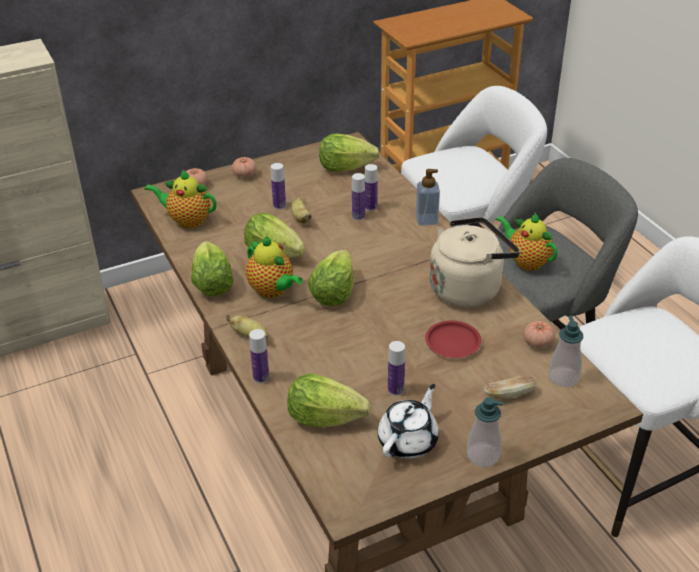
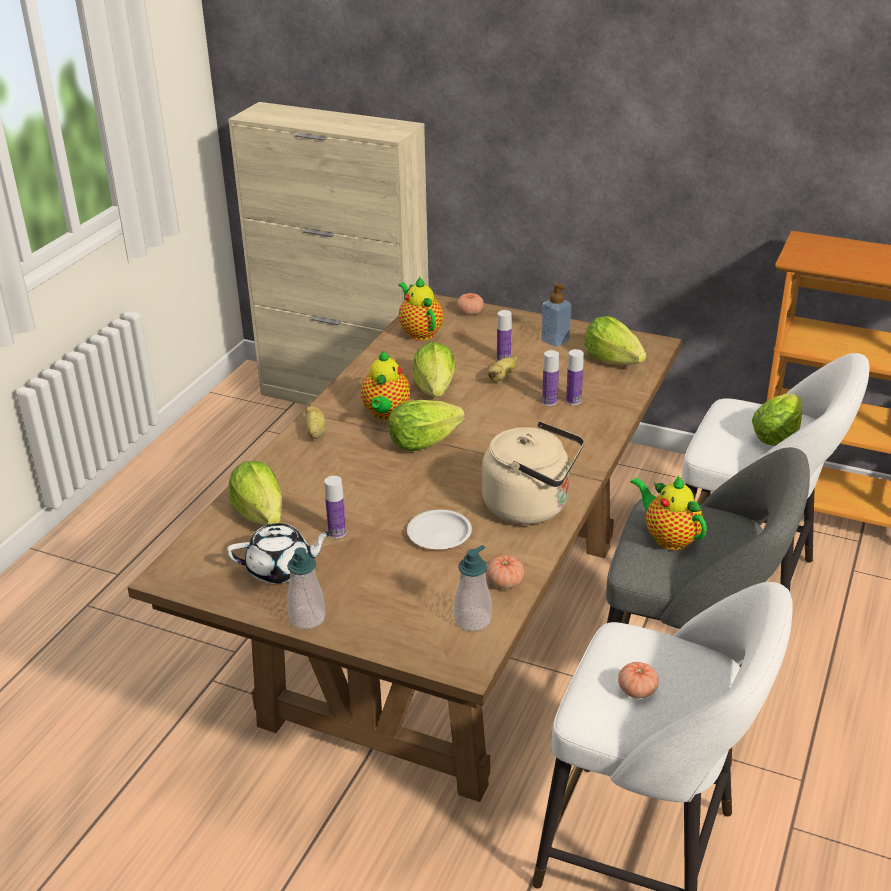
camera: 50 degrees right, 5 degrees down
(212, 284) = (355, 384): lettuce -> lettuce (776, 436)
(244, 175) = (521, 323): tomato -> tomato (637, 690)
(261, 377) = (272, 462): bottle -> none
(426, 220) = (601, 437): soap dispenser -> soap dispenser (555, 340)
(452, 343) = (438, 534): red plate -> white plate
(508, 394) = (406, 597): bread -> none
(526, 261) = (668, 538): teapot -> teapot turned 45 degrees counterclockwise

